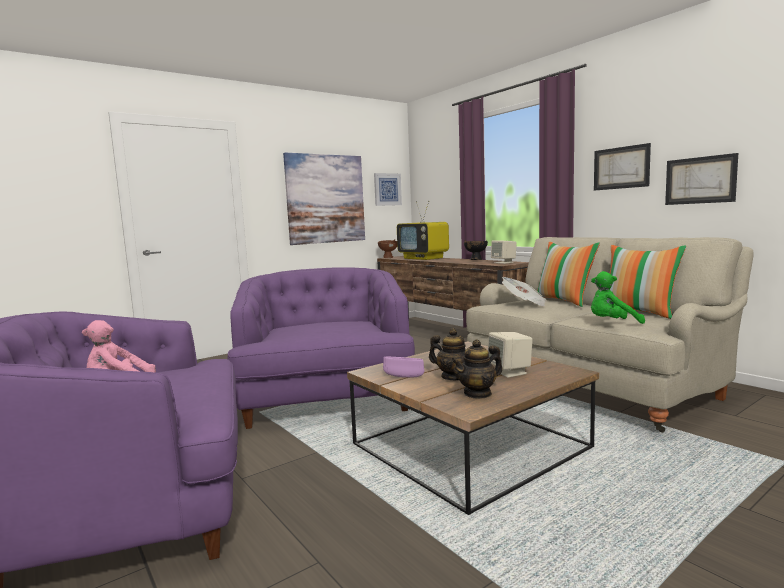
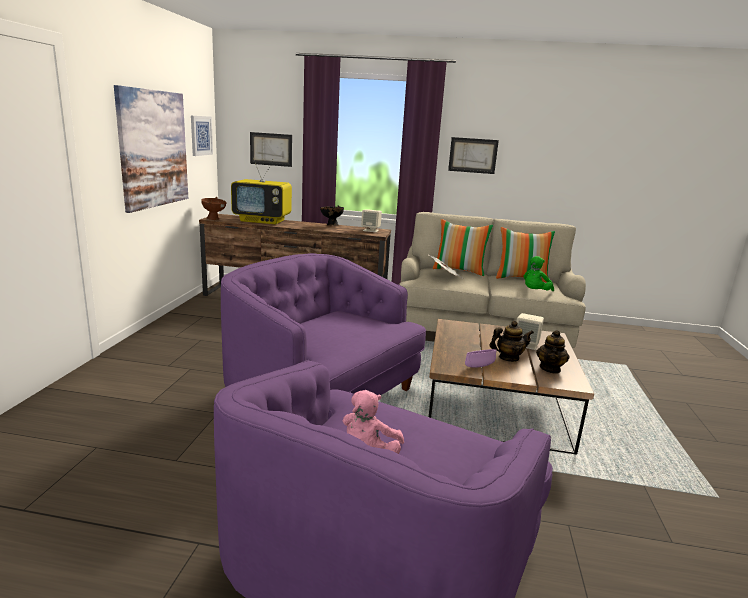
camera: 45 degrees left, 10 degrees up
(700, 180) = (531, 175): picture -> picture (271, 149)

